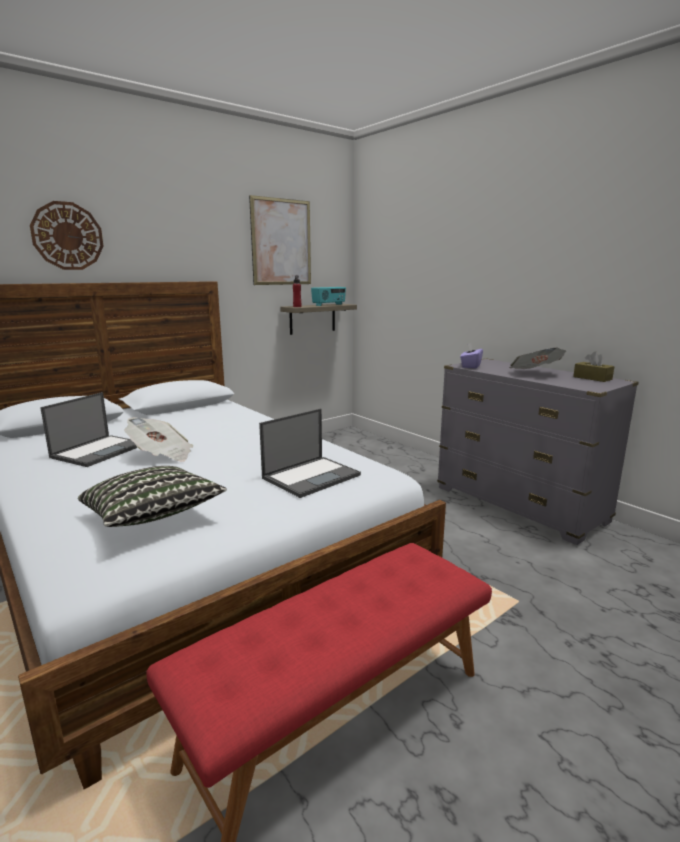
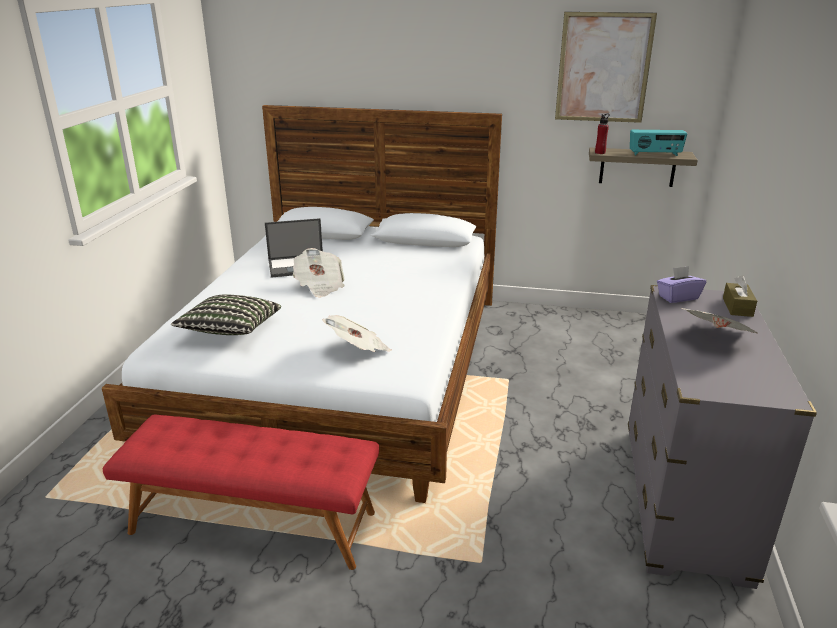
camera: 50 degrees right, 10 degrees up
(67, 236) = (366, 65): wall clock -> none
(312, 476) = (358, 349): laptop -> newspaper
(592, 378) = (767, 378): brown tissue box -> brown tissue box (737, 307)

